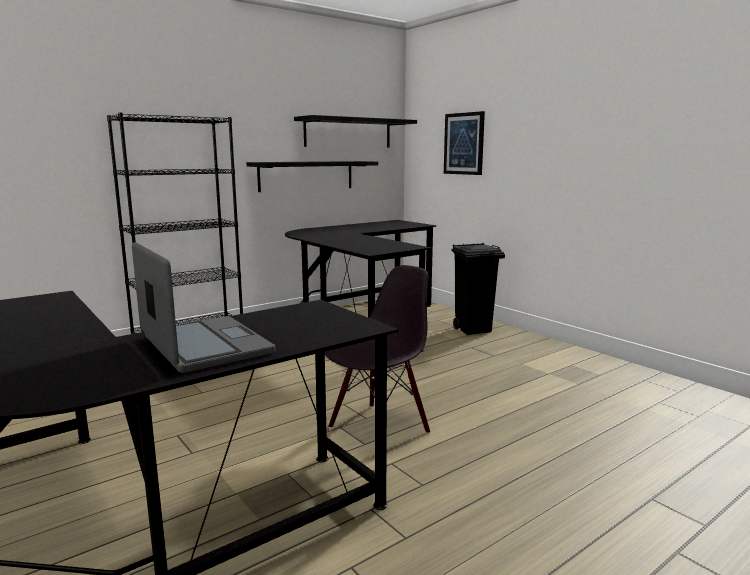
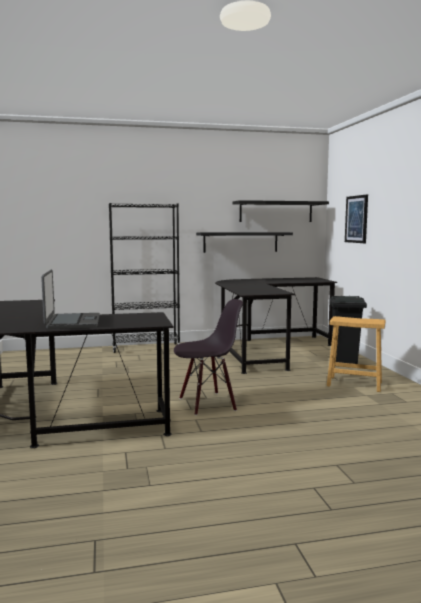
camera: 25 degrees right, 5 degrees down
(517, 358) = (354, 384): none -> brown stool

